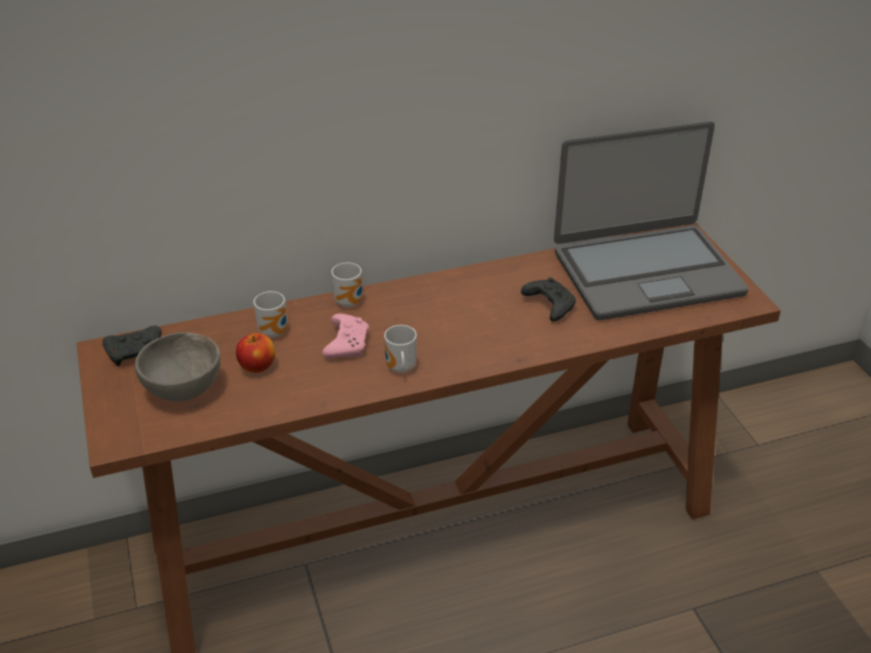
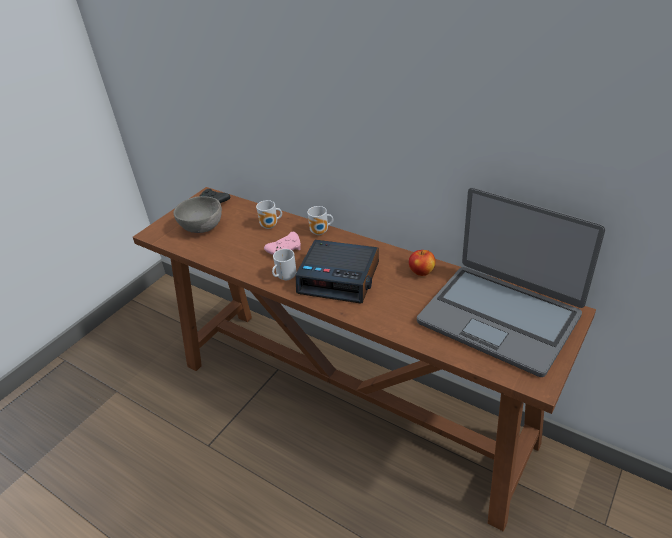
camera: 55 degrees right, 0 degrees up
(257, 366) = (239, 236): apple -> apple (422, 272)
(457, 331) = (340, 278): none -> alarm clock
(548, 305) = (407, 297): black game controller -> none

